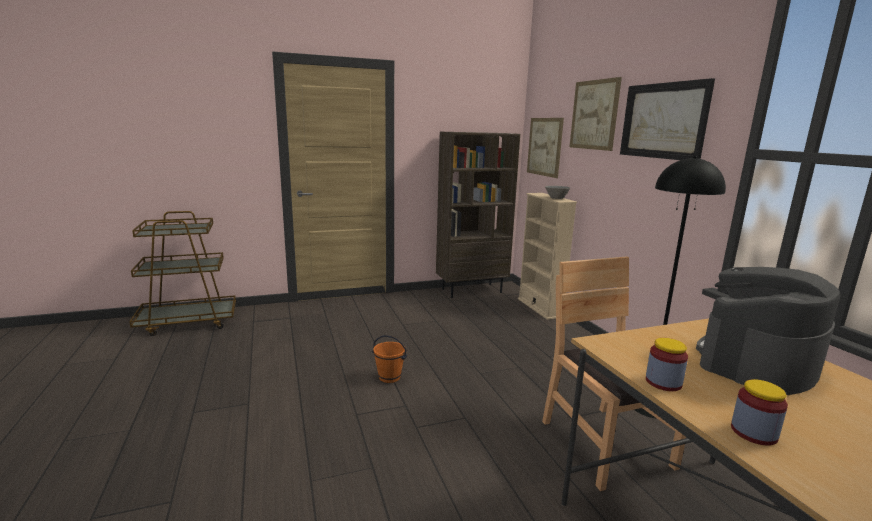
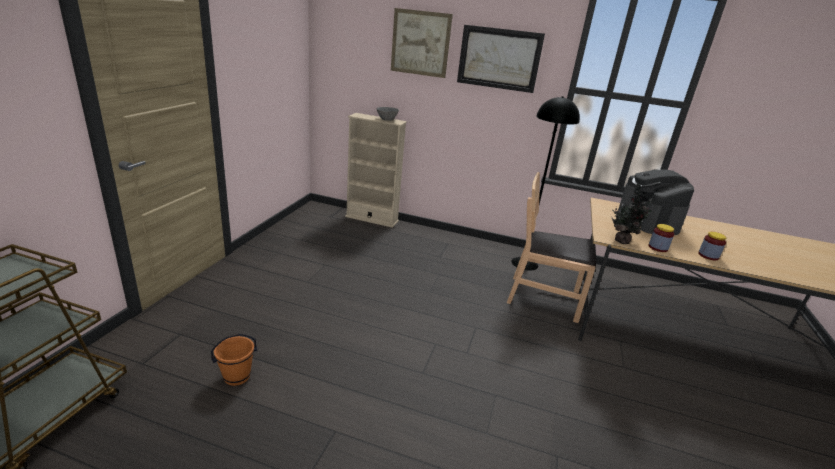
camera: 55 degrees left, 10 degrees up
(389, 377) = (387, 331): orange bucket -> orange bucket (237, 376)
(471, 290) = (298, 222): brown bookcase -> none
(544, 147) = (350, 66): picture -> none
(619, 354) = (622, 241): none -> potted plant

